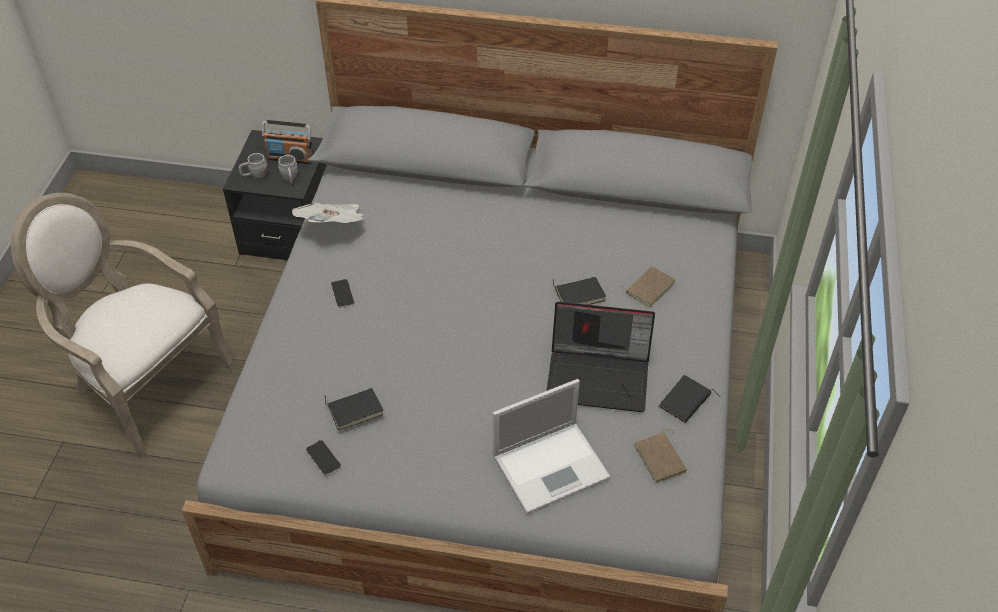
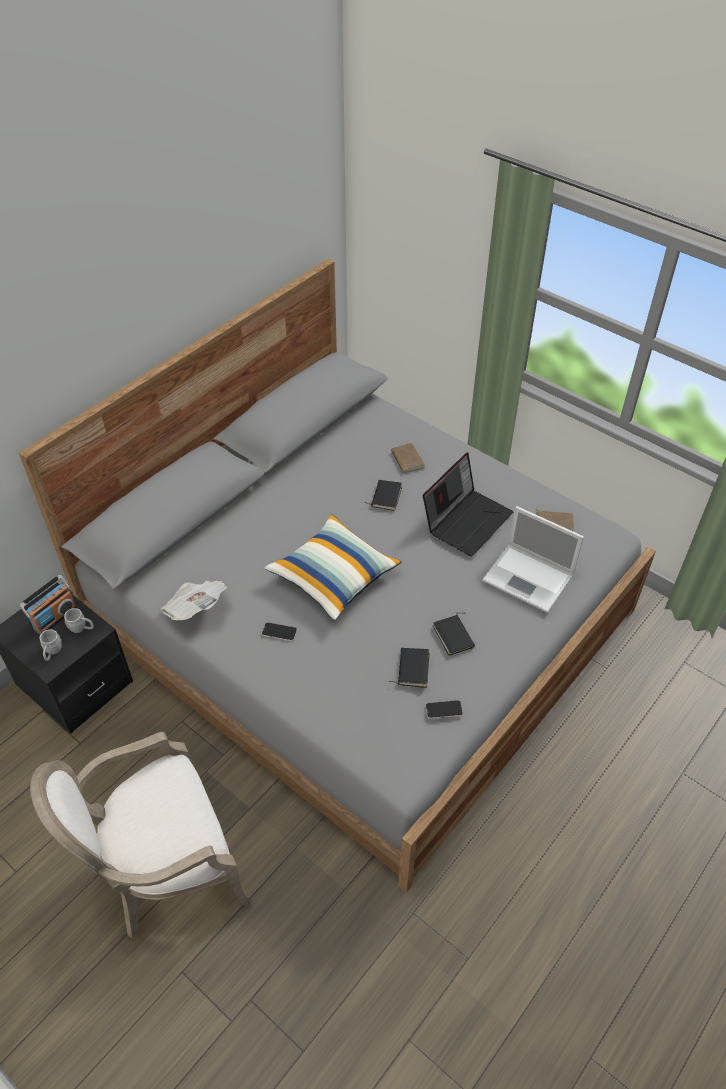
camera: 60 degrees left, 0 degrees up
(437, 301) = (333, 576): none -> pillow
(552, 466) = (529, 578): laptop -> laptop turned 120 degrees clockwise
(686, 402) = (516, 489): black book -> black book (454, 636)

